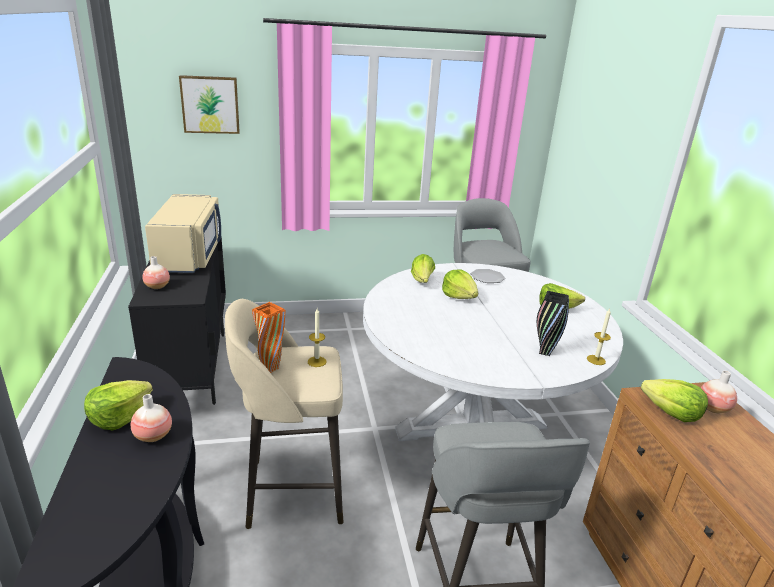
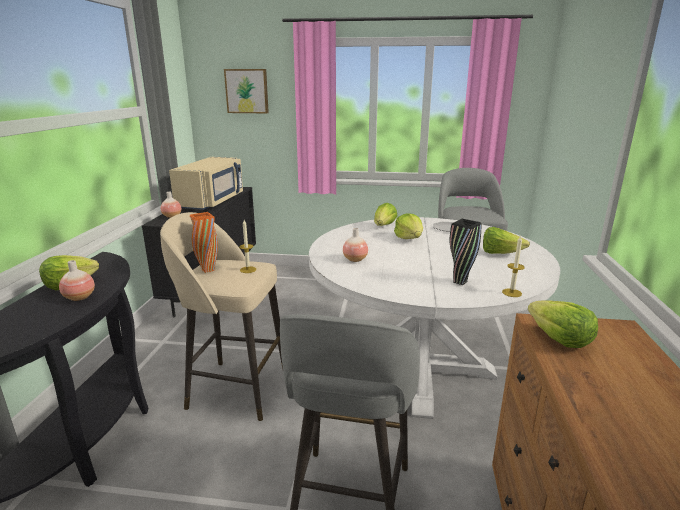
camera: 20 degrees right, 5 degrees down
(713, 408) = (617, 342): vase -> vase (355, 259)

